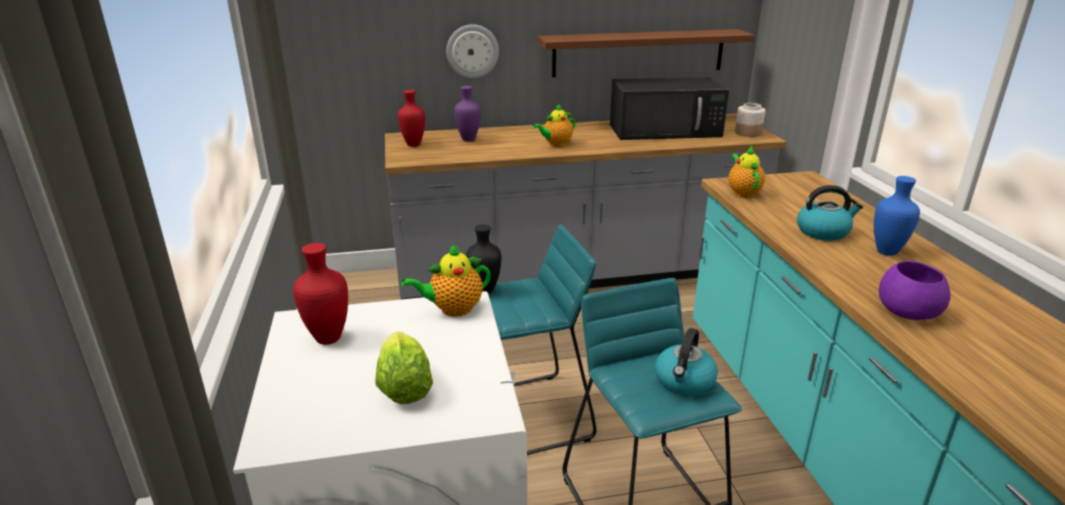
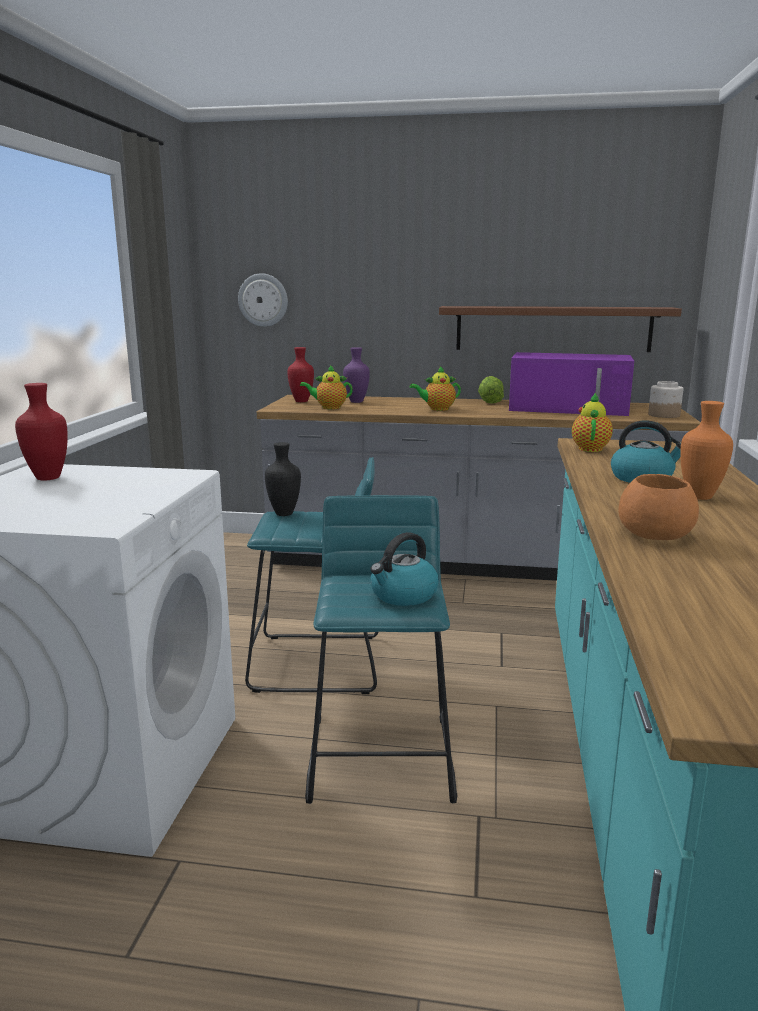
camera: 20 degrees right, 10 degrees down
(404, 388) = (60, 506): lettuce -> lettuce (489, 402)
(453, 309) = (171, 475): teapot -> teapot (329, 407)
(472, 51) = (375, 319): wall clock -> wall clock (263, 300)
(666, 130) = (570, 408): black microwave -> purple microwave
(888, 252) = (701, 497): blue vase -> orange vase
(906, 311) = (654, 534): purple bowl -> orange bowl

